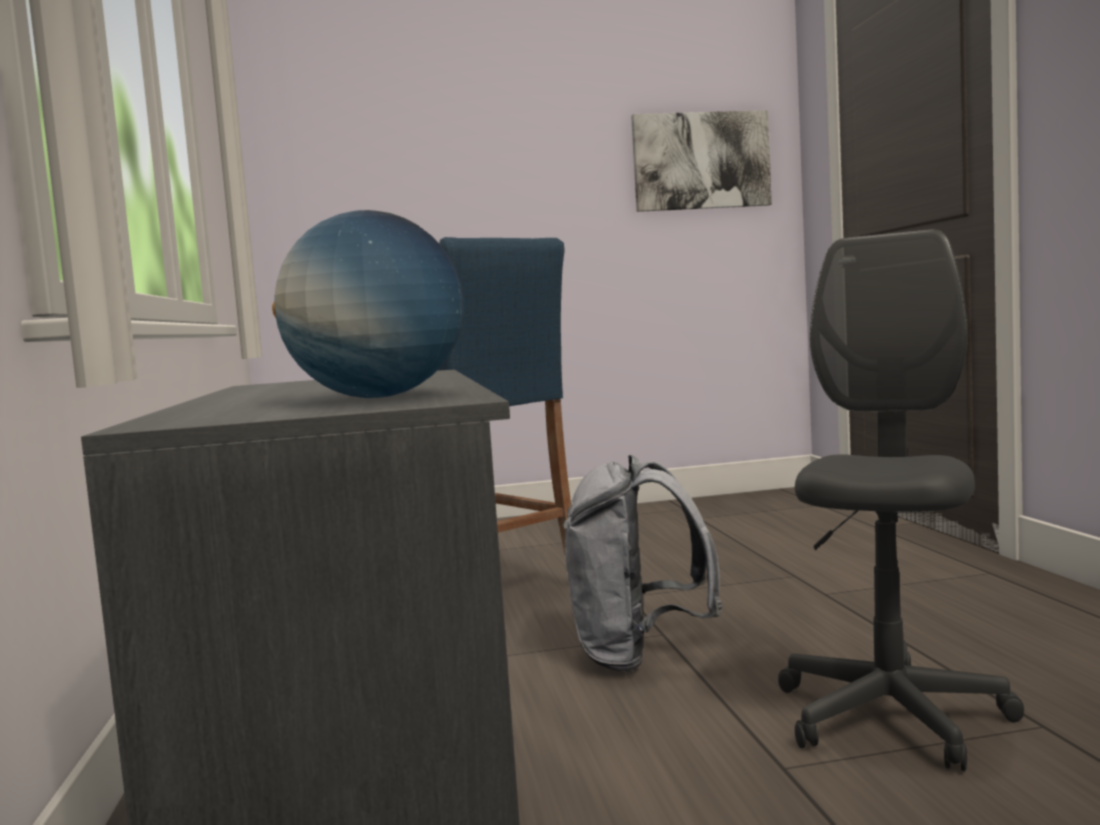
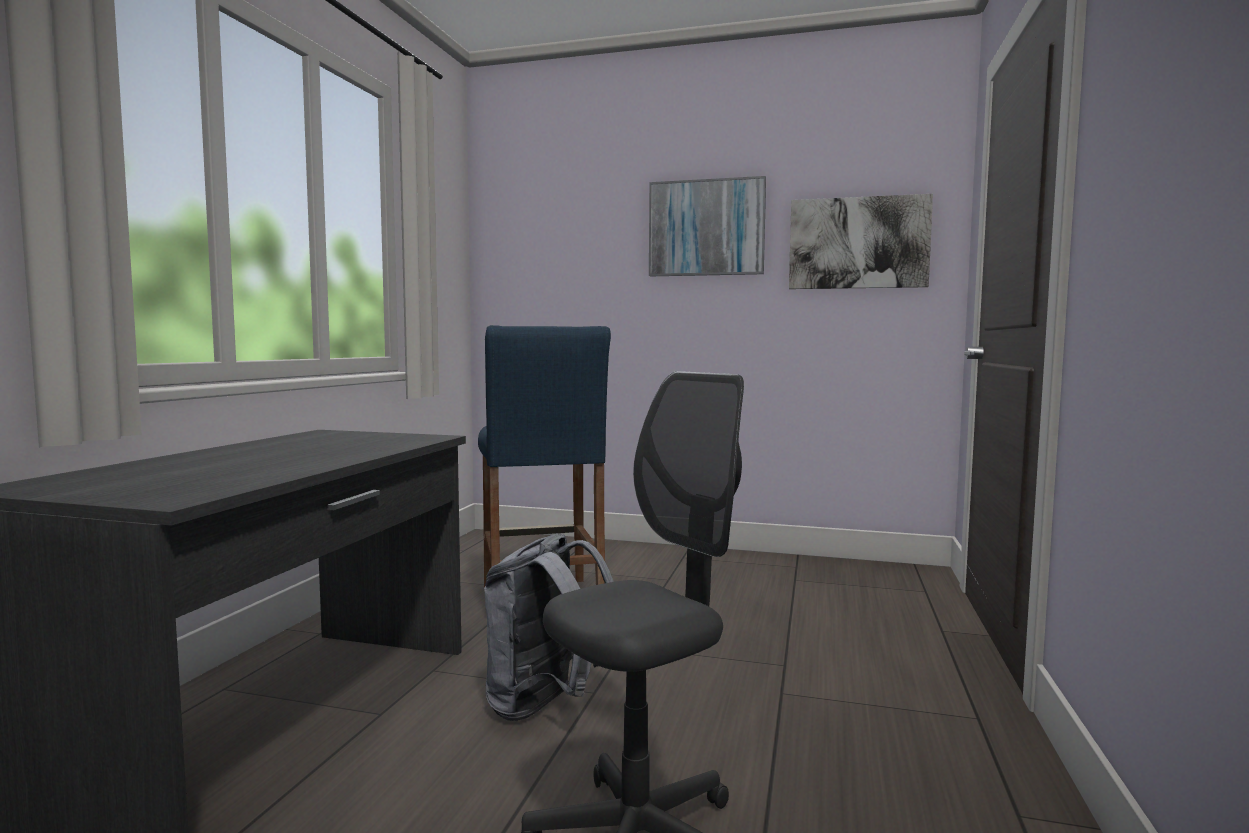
camera: 25 degrees right, 0 degrees up
(378, 397) = (201, 479): globe -> none
(541, 144) = (706, 228): none -> picture

